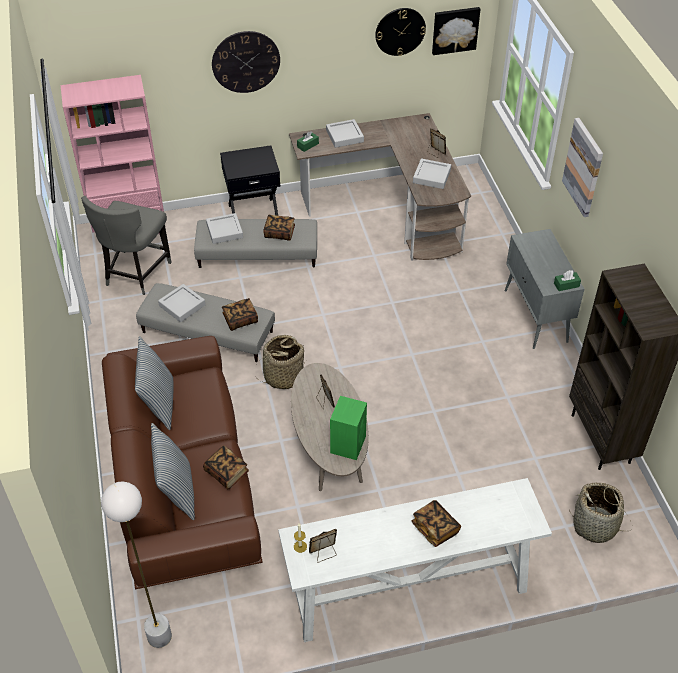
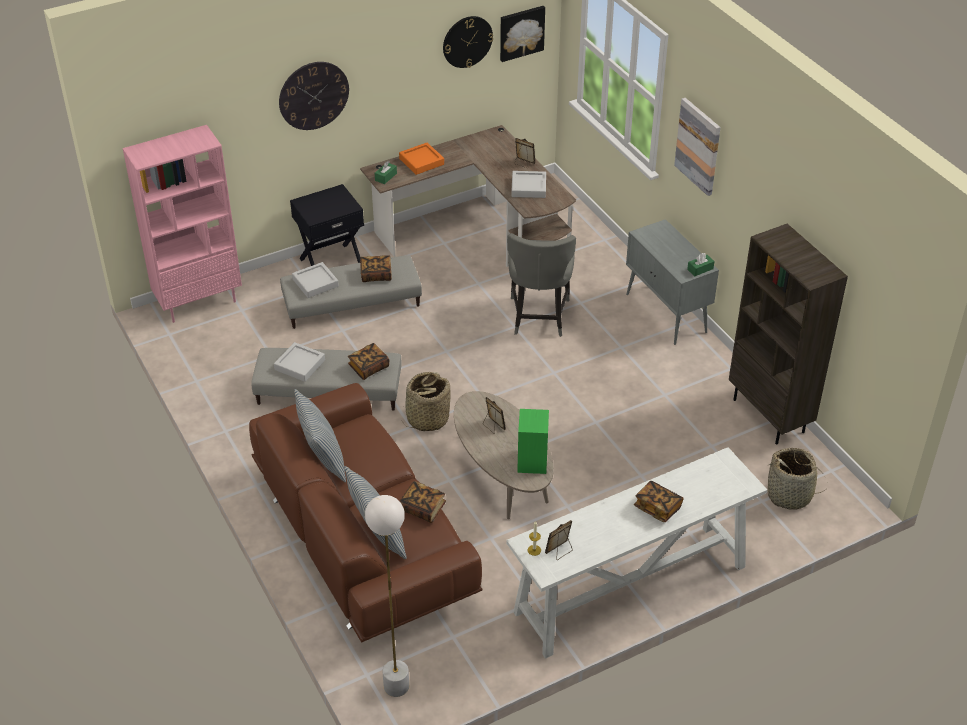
camera: 15 degrees left, 5 degrees down
(135, 274) = (224, 347): grey chair -> grey chair (538, 317)
(344, 136) = (421, 161): grey tray -> orange tray

